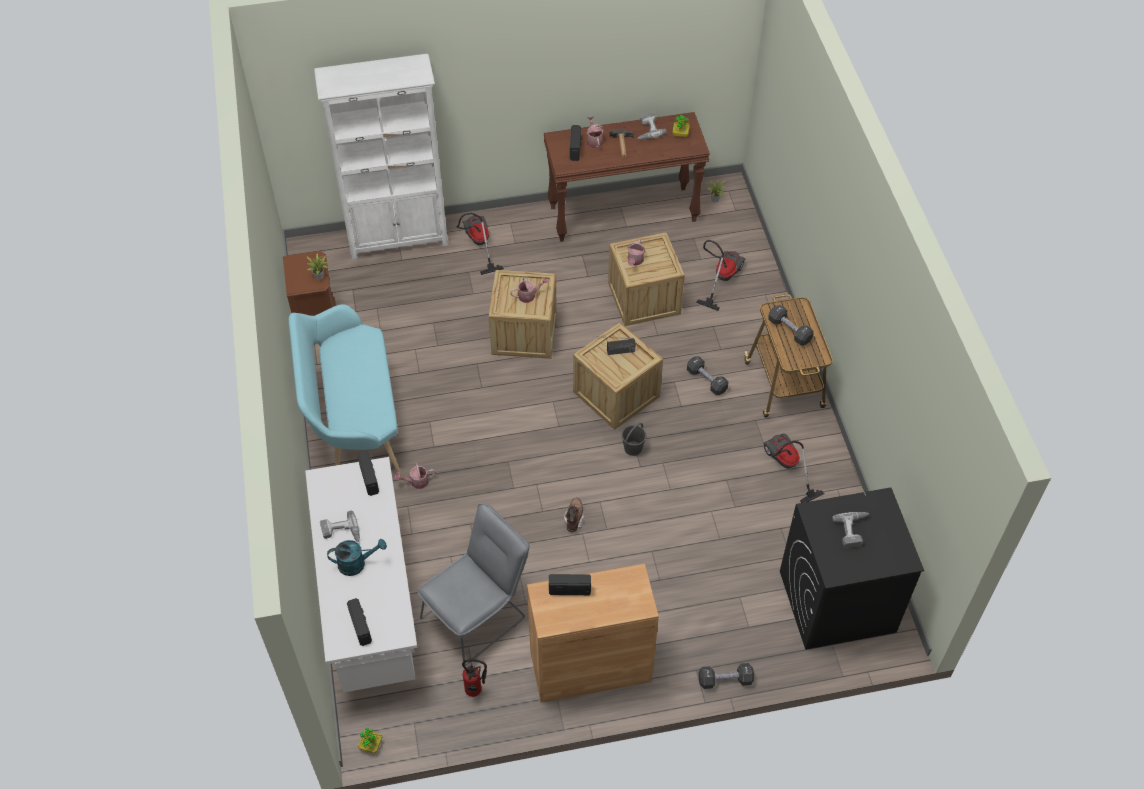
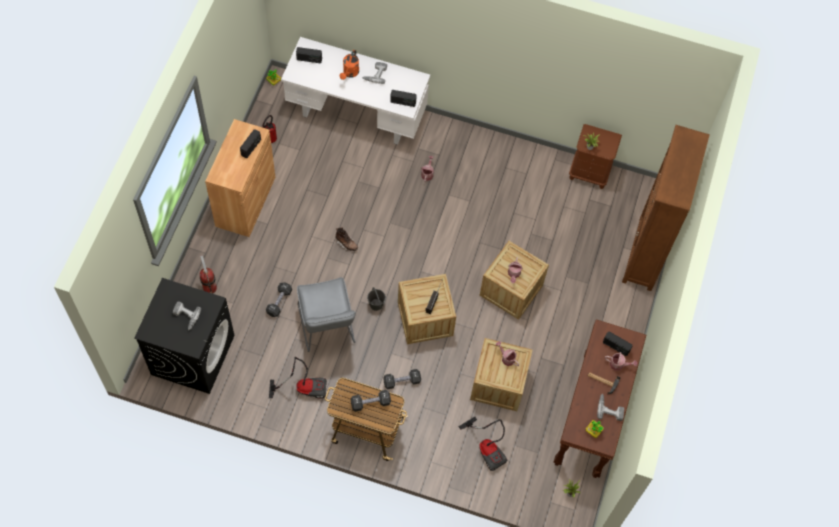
camera: 115 degrees right, 10 degrees up
(354, 424) = (493, 160): turquoise bench -> none
(357, 563) = (350, 73): turquoise watering can -> orange watering can
(398, 239) = (645, 254): white bookcase -> brown bookcase
(478, 244) = (612, 302): vacuum cleaner -> none
(478, 614) = (316, 163): grey chair -> grey chair (327, 328)
(725, 680) = (189, 264): black dumbbell -> black dumbbell (279, 302)
(739, 635) = (210, 287): none -> fire extinguisher

